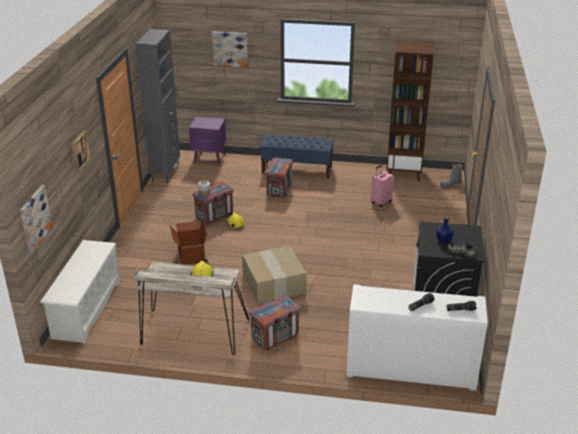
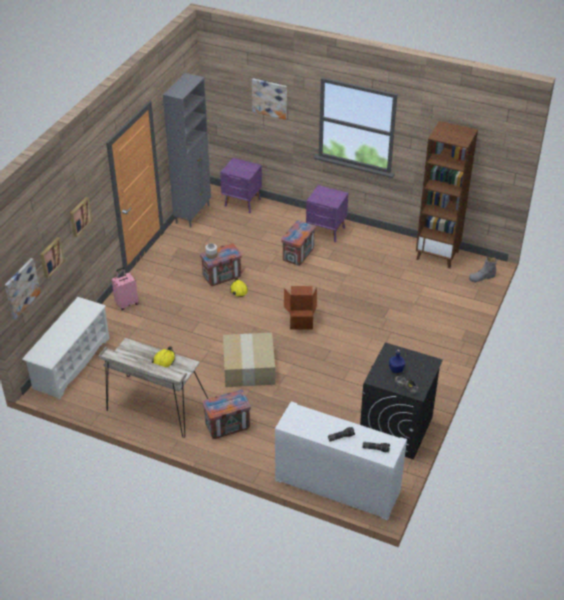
camera: 15 degrees right, 10 degrees up
(58, 189) = (51, 257): none -> picture
(190, 256) = (183, 321): cardboard box -> cardboard box (300, 320)
(297, 170) = (327, 232): blue bench -> purple nightstand
(380, 202) = (396, 289): pink suitcase -> pink suitcase (127, 303)

